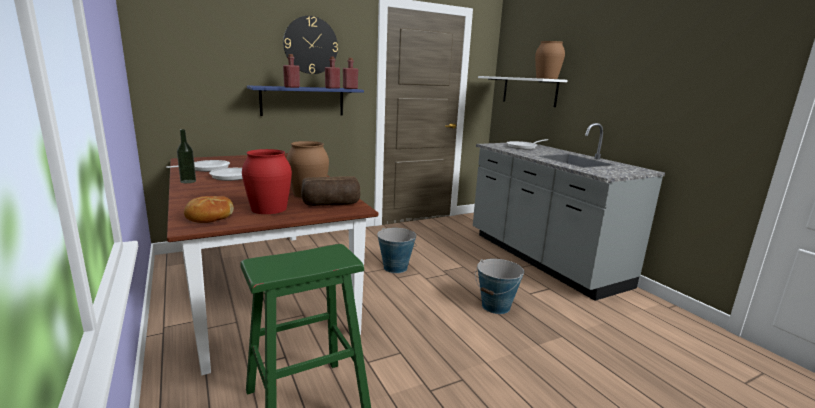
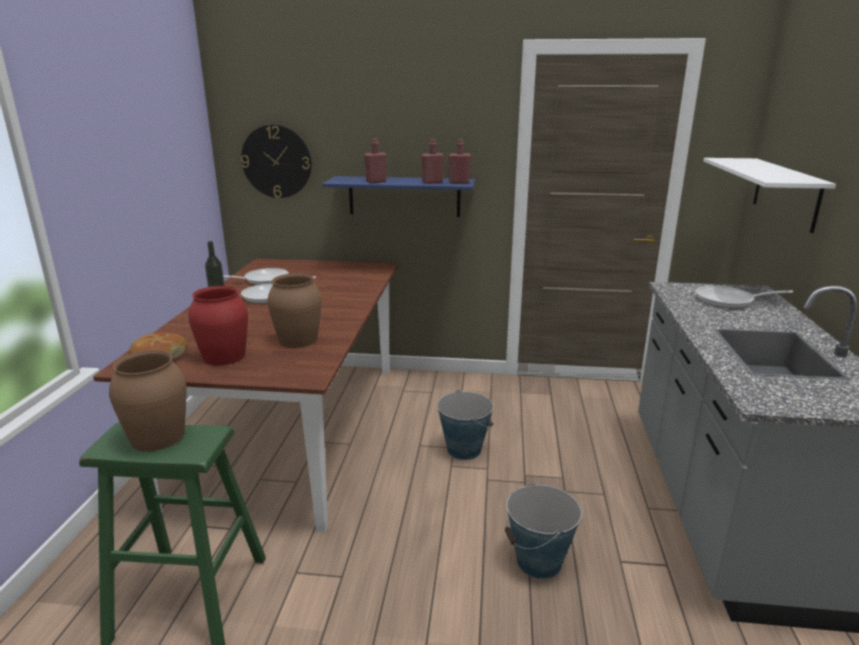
camera: 35 degrees right, 5 degrees up
(310, 45) = (416, 121): wall clock -> wall clock (277, 161)
(331, 204) = (293, 363): bread -> none
(546, 78) = (792, 178): brown vase -> brown vase (157, 437)

